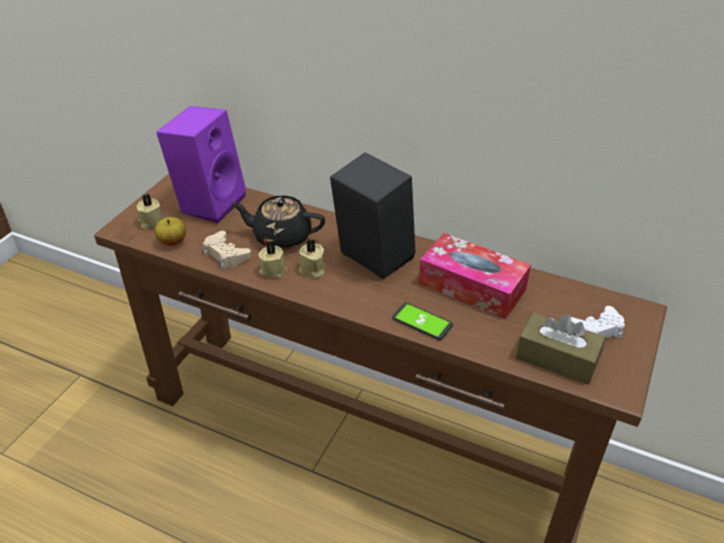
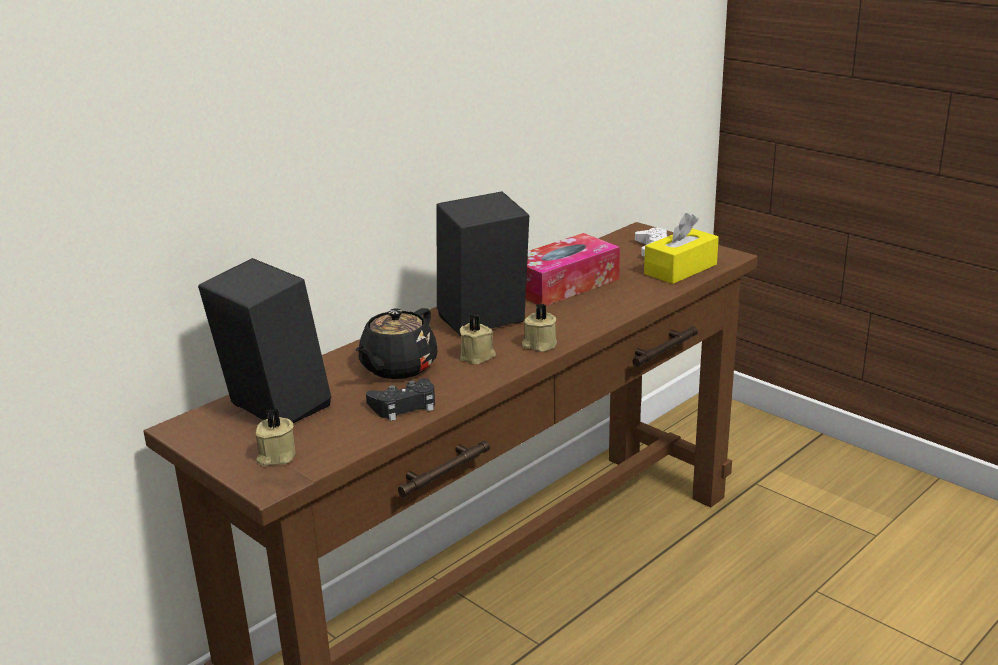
camera: 70 degrees left, 15 degrees down
(172, 242) = (342, 442): apple -> none
(209, 202) = (271, 408): purple speaker -> black speaker
(226, 254) = (404, 406): beige game controller -> black game controller
(273, 270) = (460, 379): beige candle -> beige candle (539, 345)
(422, 322) = (601, 314): phone -> none
(557, 358) = (680, 269): brown tissue box -> yellow tissue box

